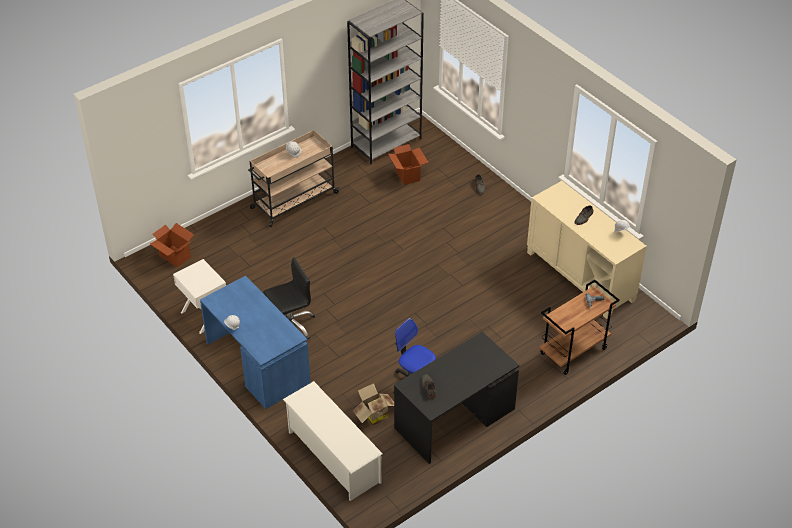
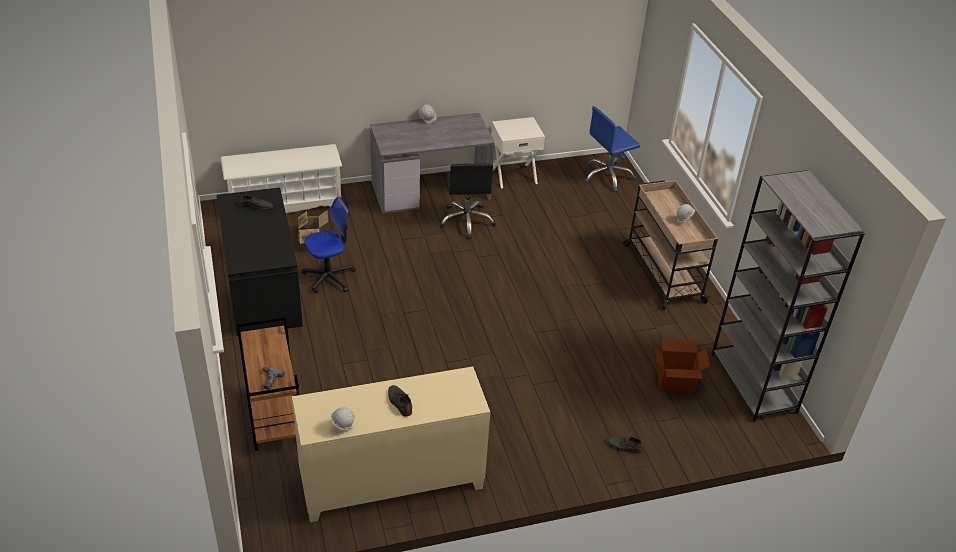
camera: 110 degrees right, 5 degrees down
(174, 256) = (608, 176): cardboard box -> blue office chair
(256, 363) = (431, 190): blue desk -> grey desk

